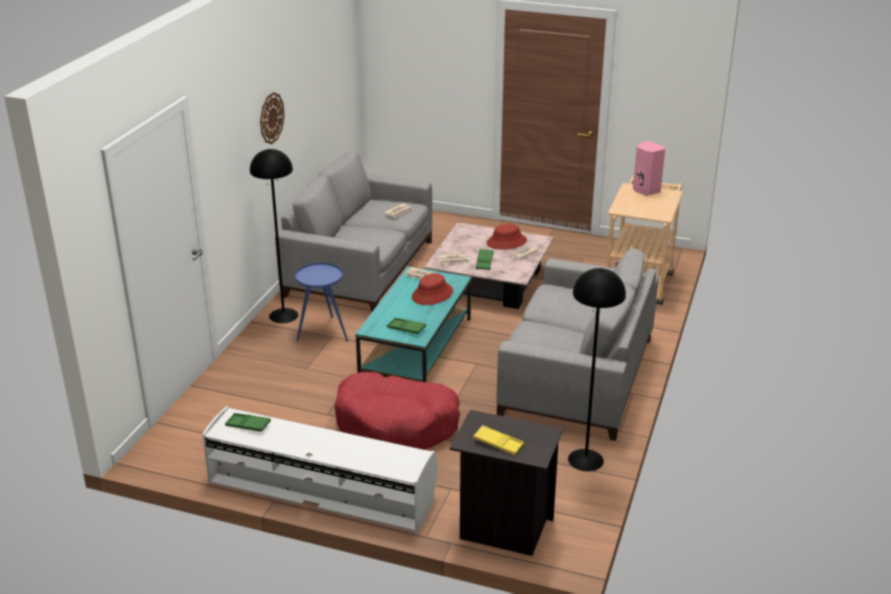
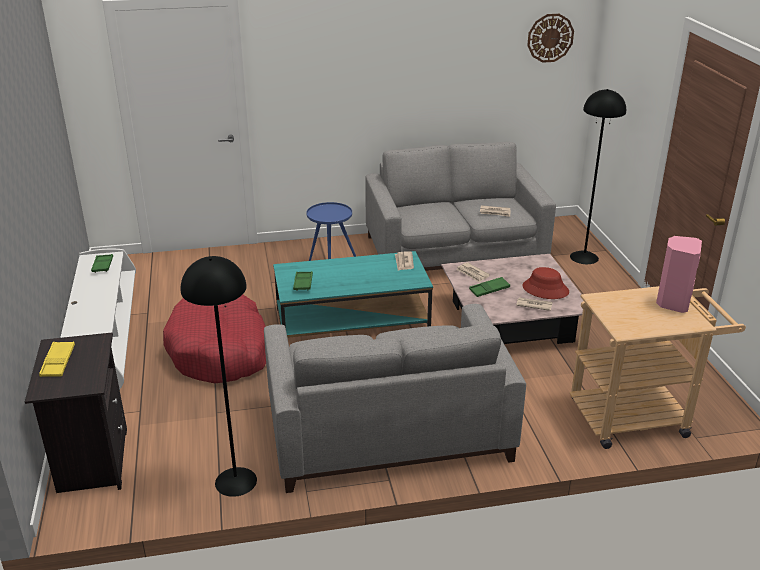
camera: 60 degrees right, 0 degrees up
(271, 118) = (388, 64): wall clock -> wall clock (550, 38)
(283, 315) = (341, 246): black floor lamp -> black floor lamp (584, 257)
(432, 294) = (376, 277): red hat -> none

